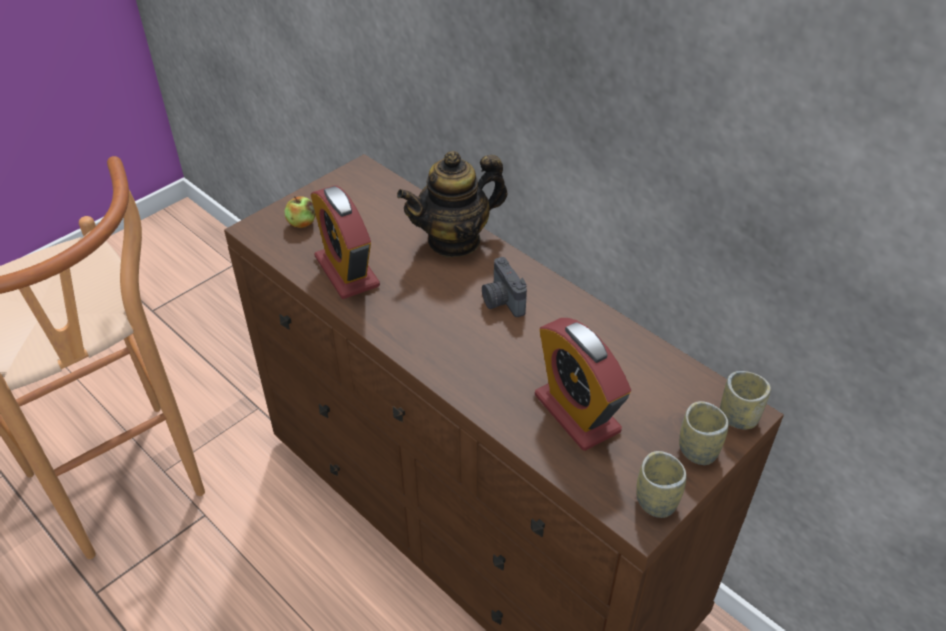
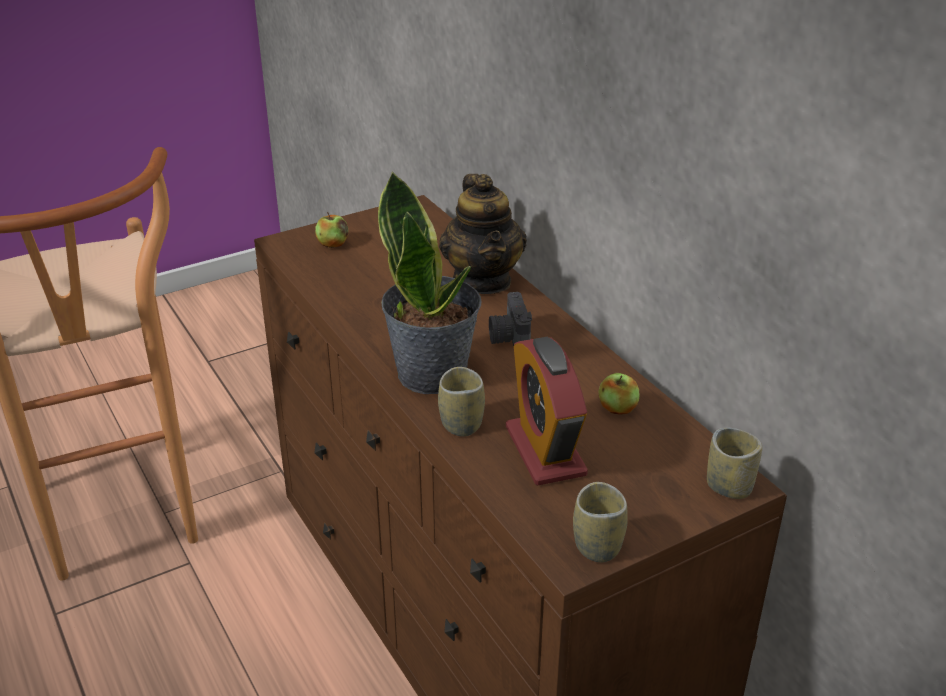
camera: 15 degrees right, 10 degrees down
(347, 272) = (359, 291): alarm clock -> none
(449, 350) = (433, 373): none -> potted plant
(454, 240) = (483, 280): teapot -> teapot turned 90 degrees counterclockwise
(620, 356) = (617, 408): none -> apple
(698, 450) = (667, 508): cup -> cup (461, 424)

